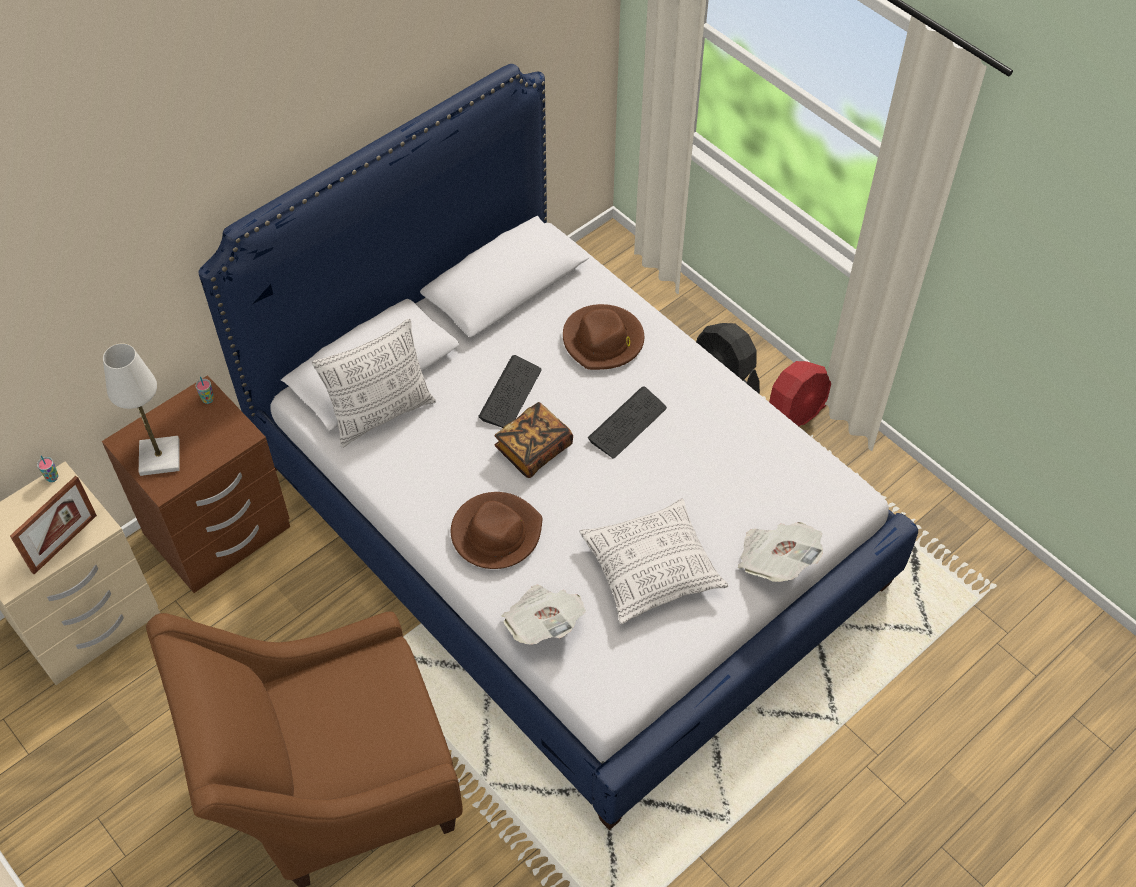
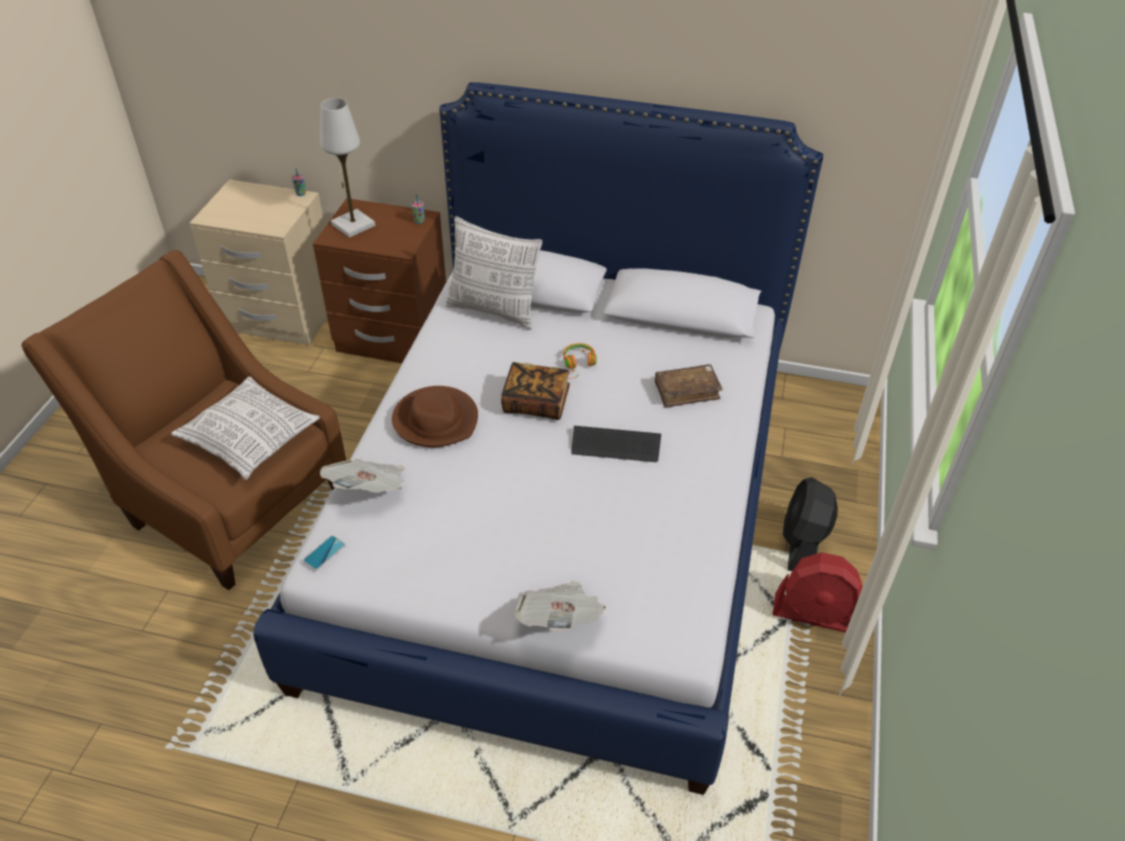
camera: 55 degrees right, 10 degrees down
(64, 543) = (253, 222): picture frame -> none
(510, 394) = (578, 365): keyboard -> orange headphones
(594, 690) = (324, 553): none -> phone
(603, 340) = (687, 391): brown hat -> brown book
(652, 569) = (478, 533): pillow -> pillow (251, 439)

